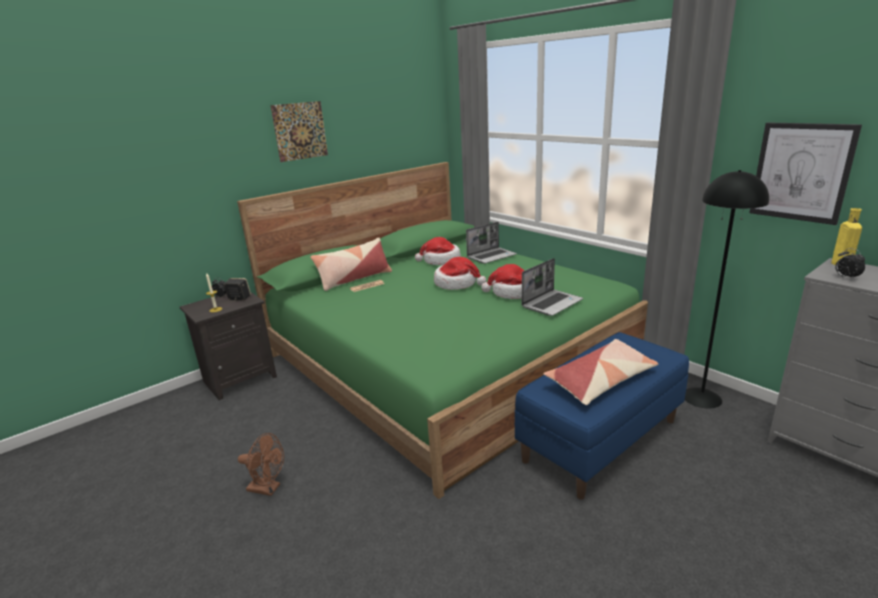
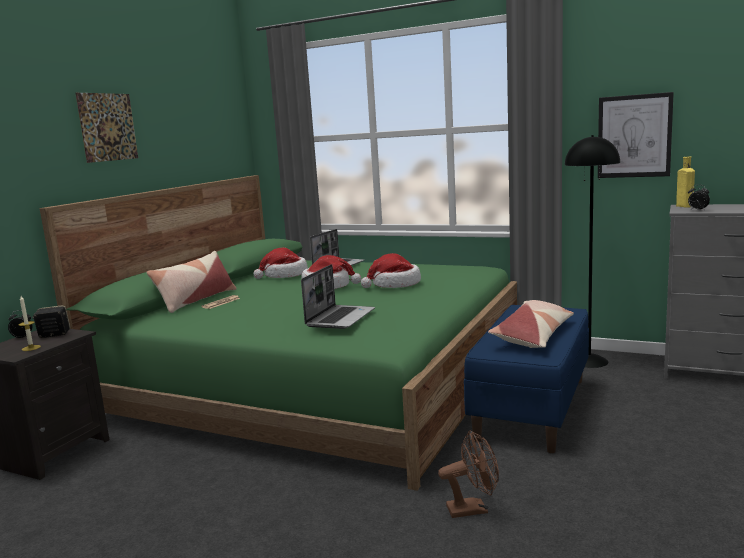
camera: 25 degrees left, 10 degrees down
(268, 488) = (199, 539): brown fan -> brown fan (473, 509)
(552, 303) = (444, 285): laptop -> laptop (340, 318)

